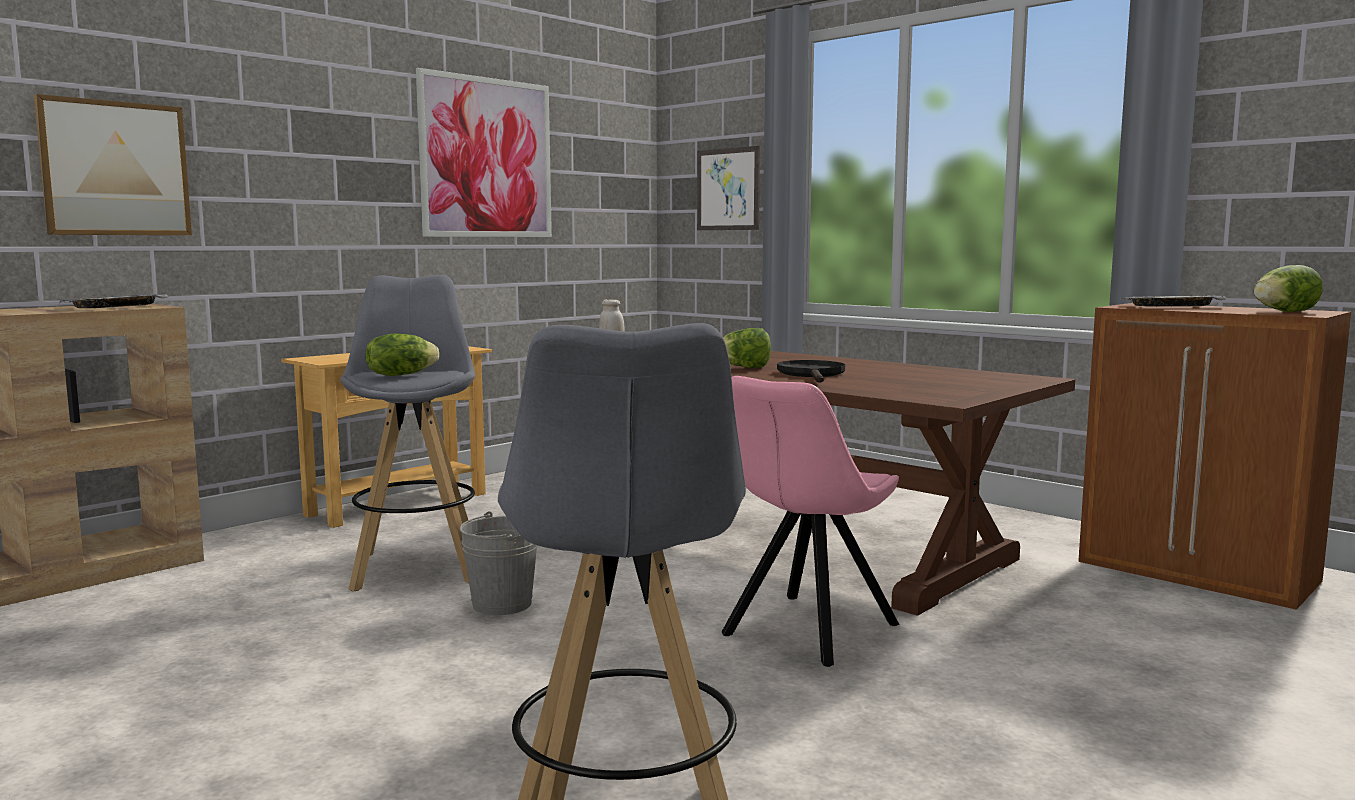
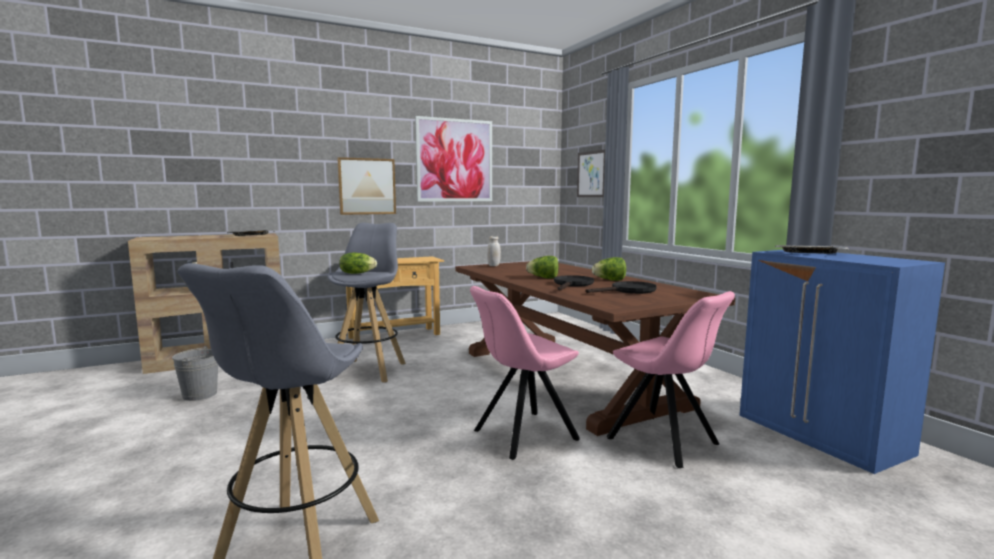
camera: 20 degrees right, 0 degrees up
(115, 169) = (261, 171): picture -> picture (367, 186)
(502, 604) = (385, 396): grey bucket -> grey bucket (200, 394)
(915, 378) = (628, 291): none -> black frying pan
(1014, 608) = (663, 441): none -> pink chair
(1198, 571) = (822, 434): brown cabinet -> blue cabinet
(1283, 312) = (881, 261): lettuce -> lettuce (609, 280)

